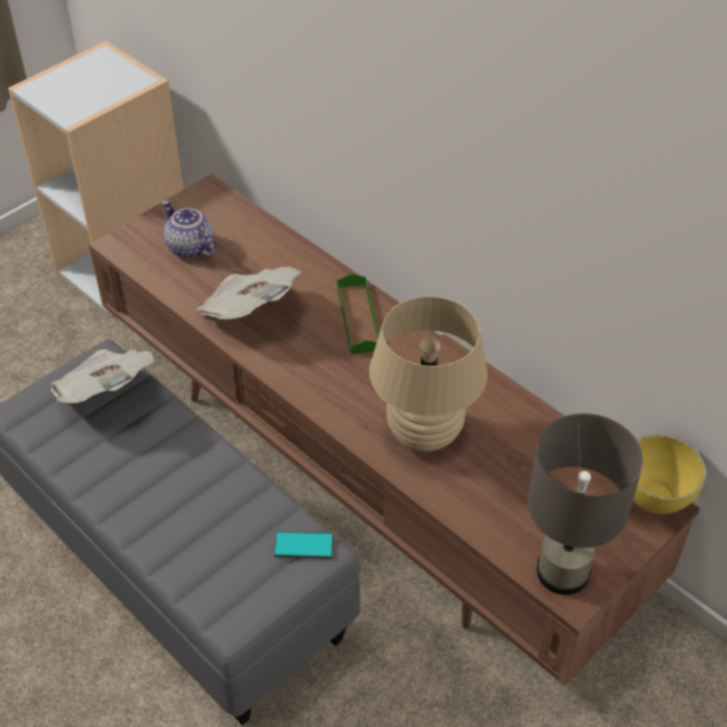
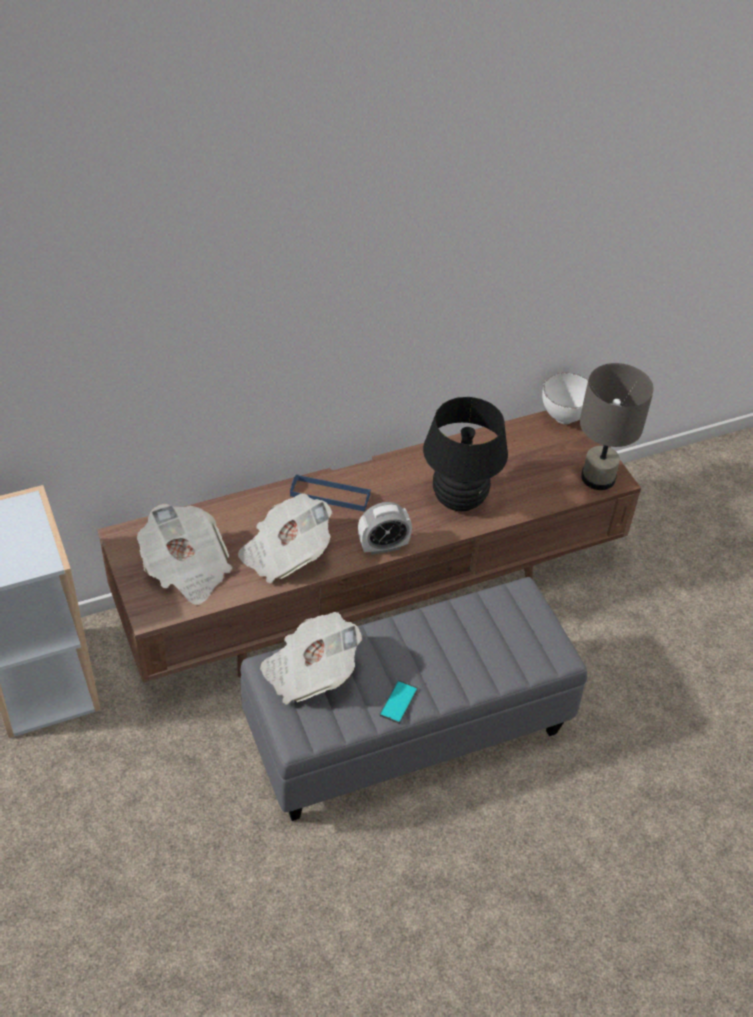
camera: 70 degrees left, 0 degrees up
(189, 248) = (186, 569): teapot -> newspaper
(304, 545) = (514, 598): phone -> phone (398, 702)
(305, 387) = (383, 546): none -> alarm clock
(358, 318) = (330, 495): green tray -> blue tray
(424, 433) = (459, 499): beige table lamp -> black table lamp
(655, 500) = (563, 417): yellow bowl -> white bowl

